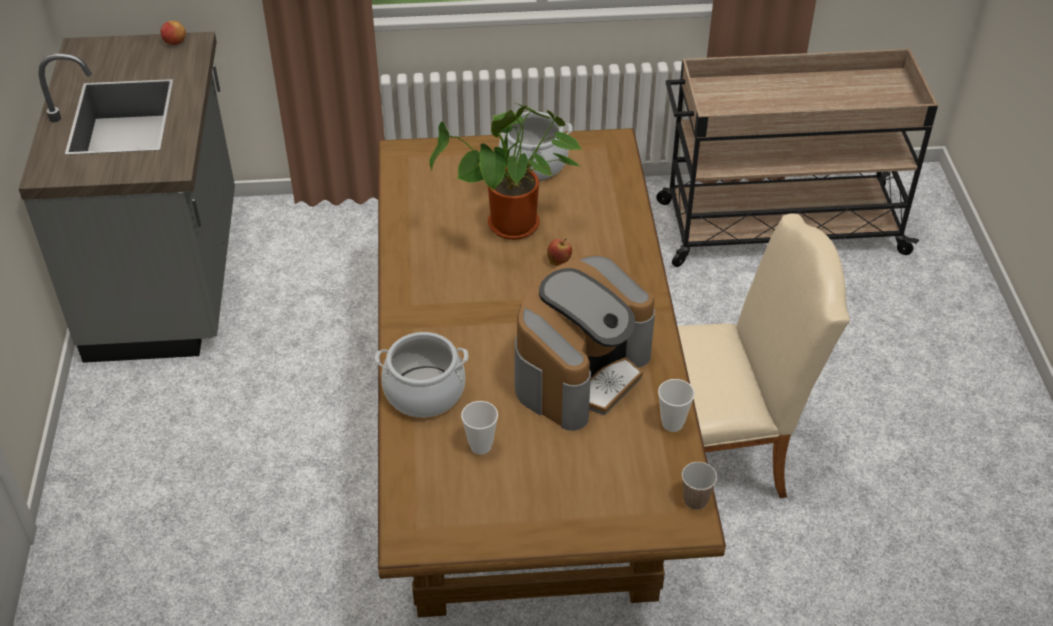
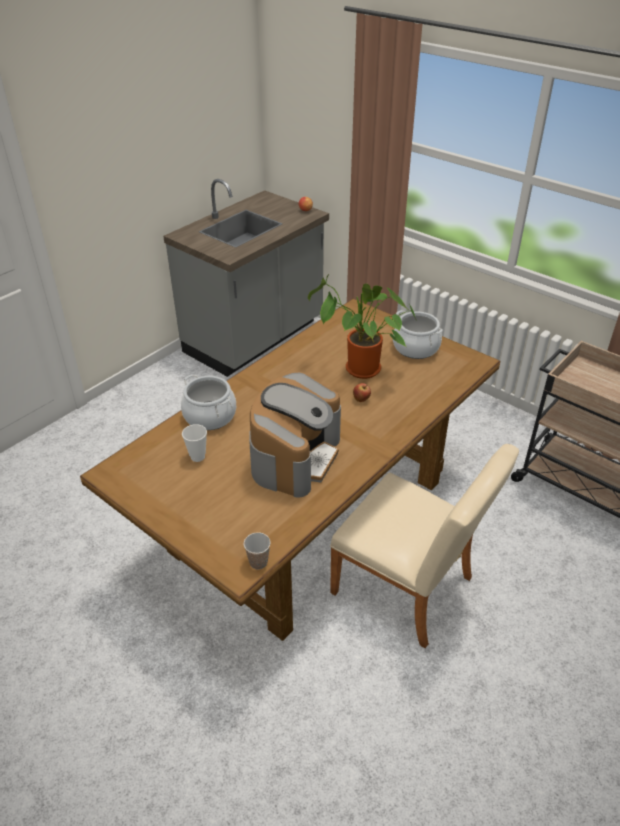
camera: 45 degrees right, 5 degrees down
(580, 371) = (295, 457): coffee machine -> coffee machine turned 60 degrees counterclockwise
(672, 424) = (303, 515): cup -> none

